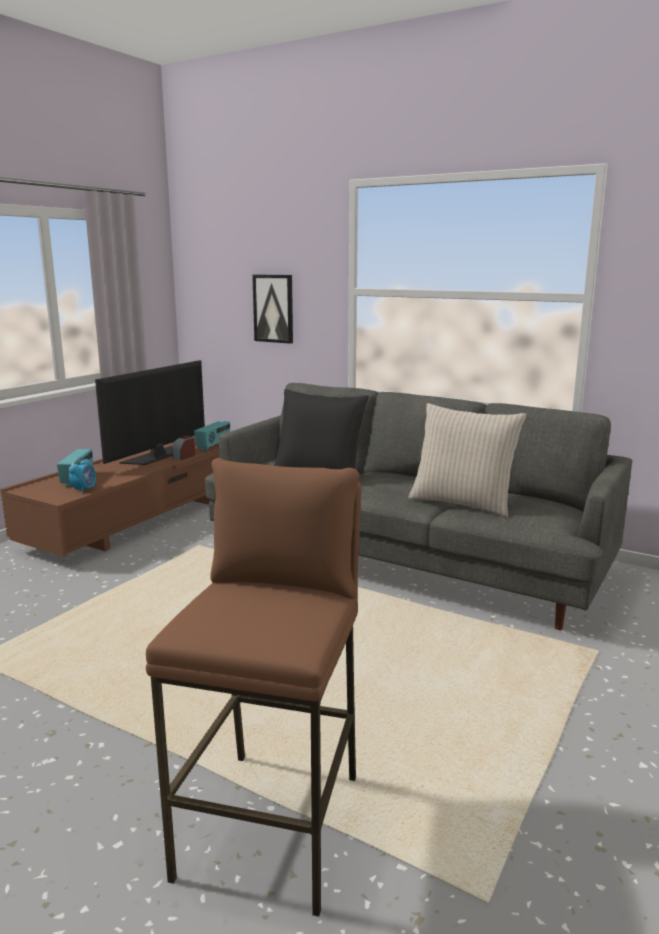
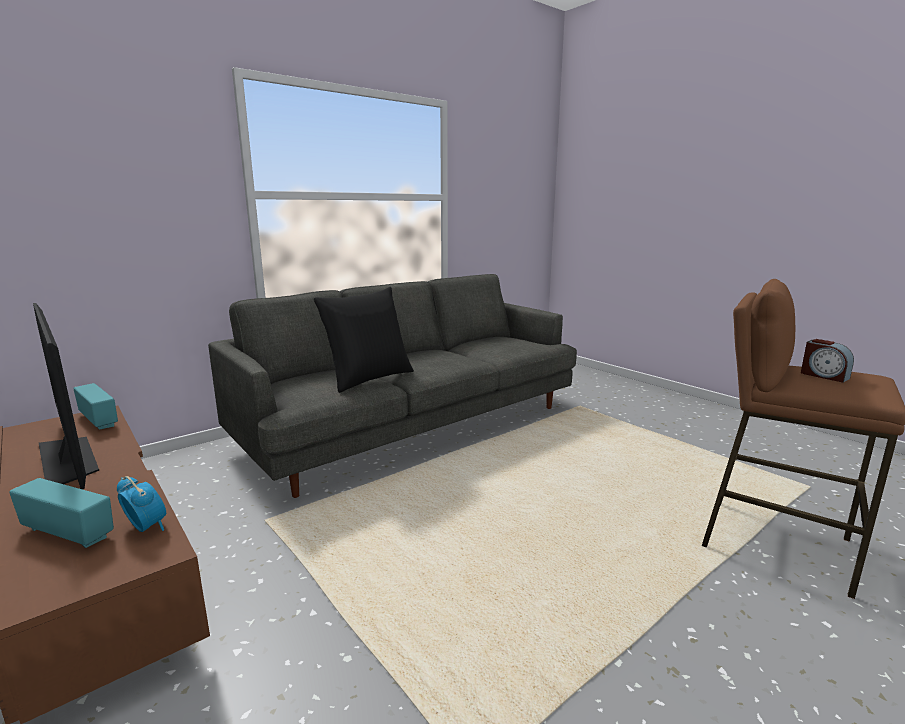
camera: 70 degrees left, 0 degrees up
(184, 456) = (113, 441): alarm clock -> alarm clock (824, 375)
(273, 308) = (133, 218): picture -> none
(462, 503) = (483, 352): beige pillow -> none

